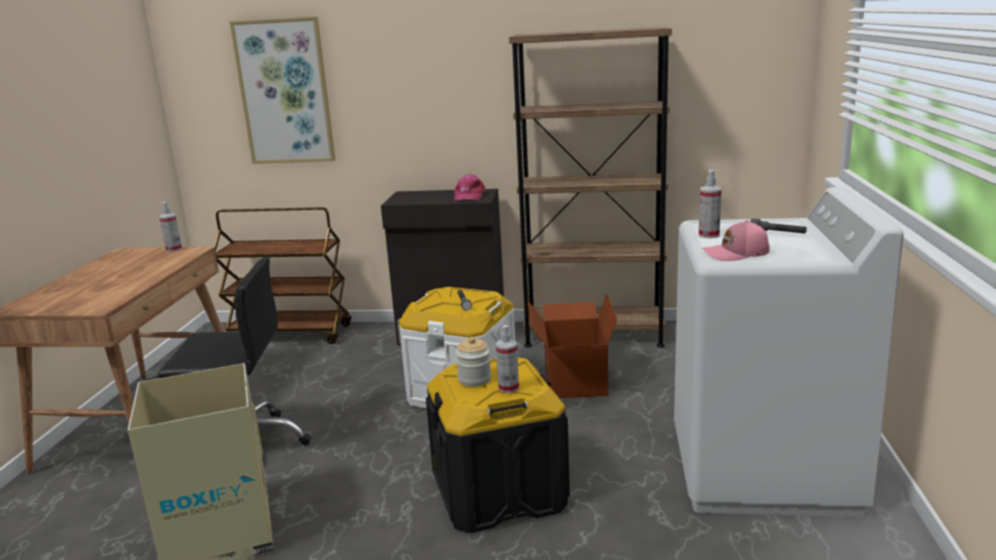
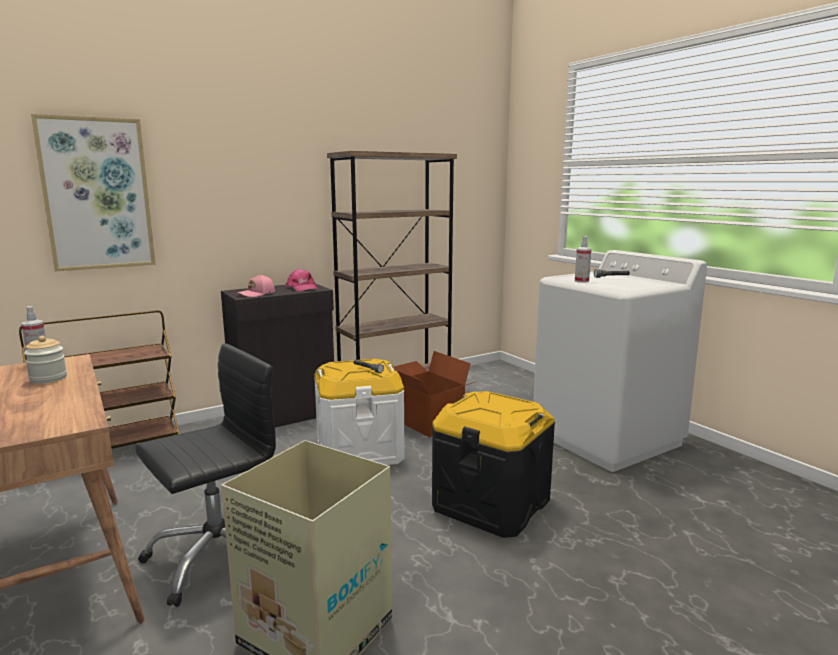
camera: 40 degrees left, 5 degrees down
(474, 379) = (482, 410): jar -> jar (48, 378)
(508, 388) = (516, 409): spray bottle -> none
(736, 254) = (624, 287): pink cap -> pink cap (257, 294)

